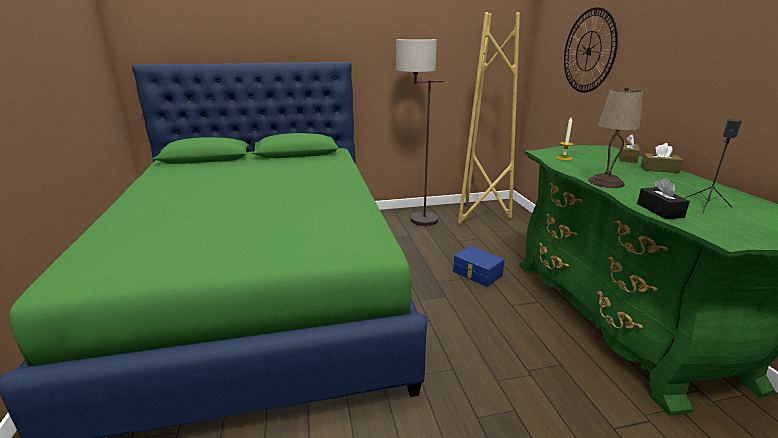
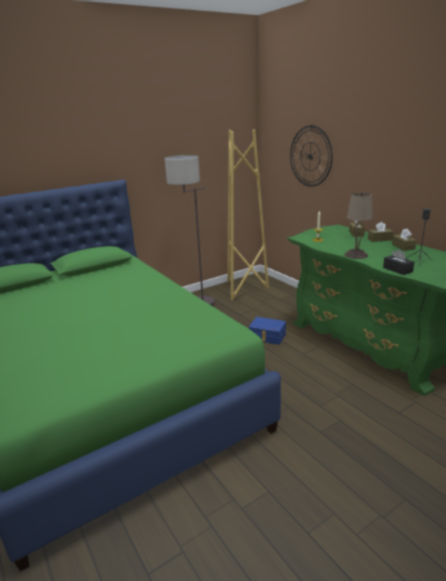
camera: 20 degrees left, 0 degrees up
(691, 183) = (403, 247): none -> brown tissue box

